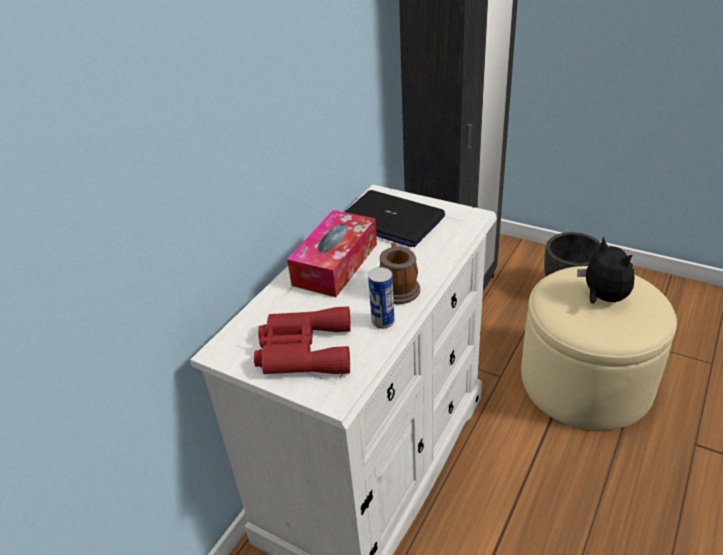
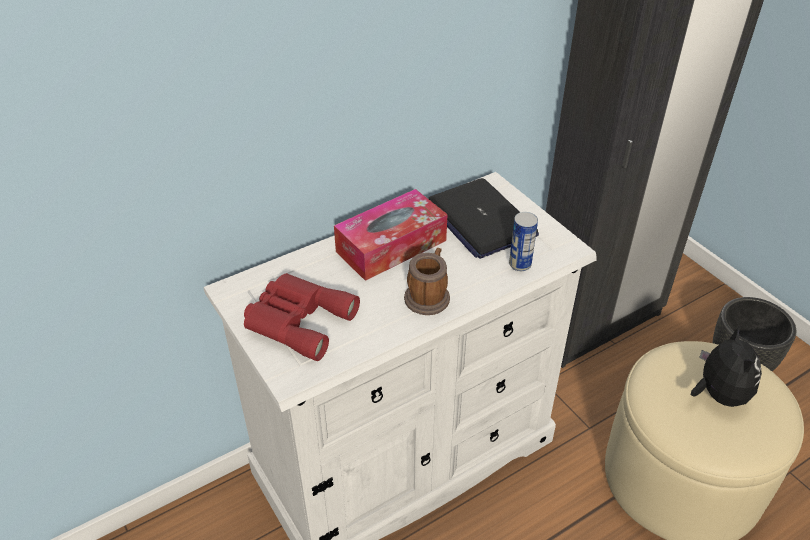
camera: 25 degrees right, 5 degrees up
(383, 321) = (387, 324): can -> can (520, 264)

